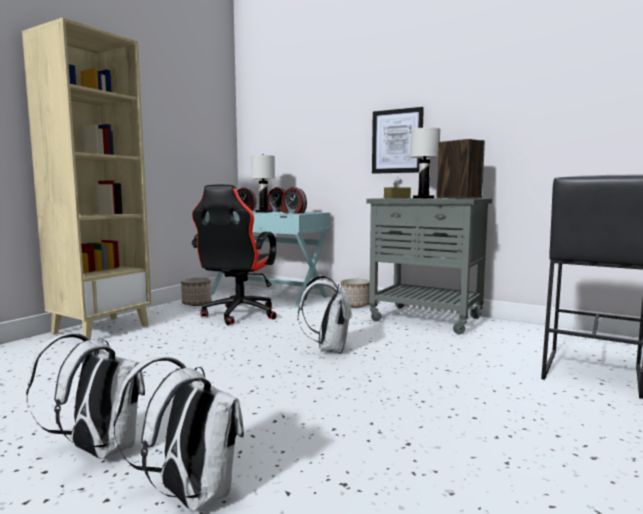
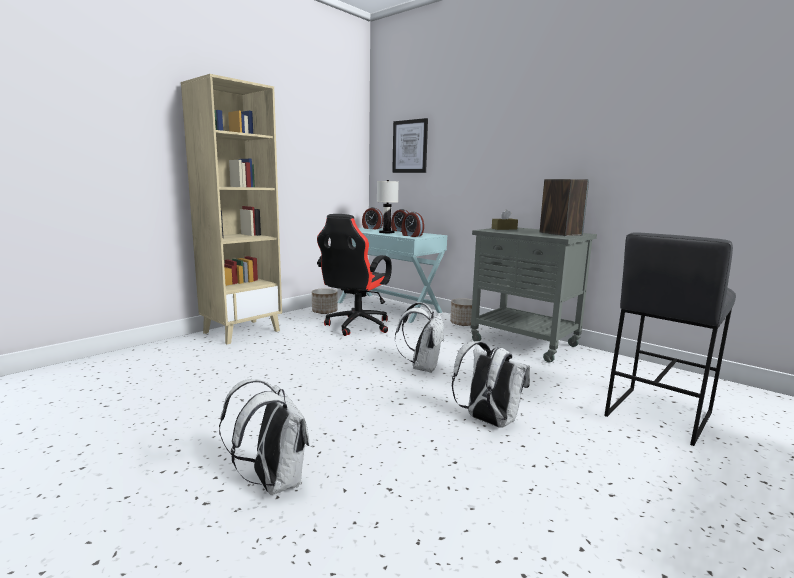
camera: 10 degrees right, 5 degrees up
(98, 450) = (217, 438): white backpack -> white backpack (488, 421)
(397, 141) = (511, 172): picture -> picture (410, 146)
(423, 198) = (528, 231): white table lamp -> none

